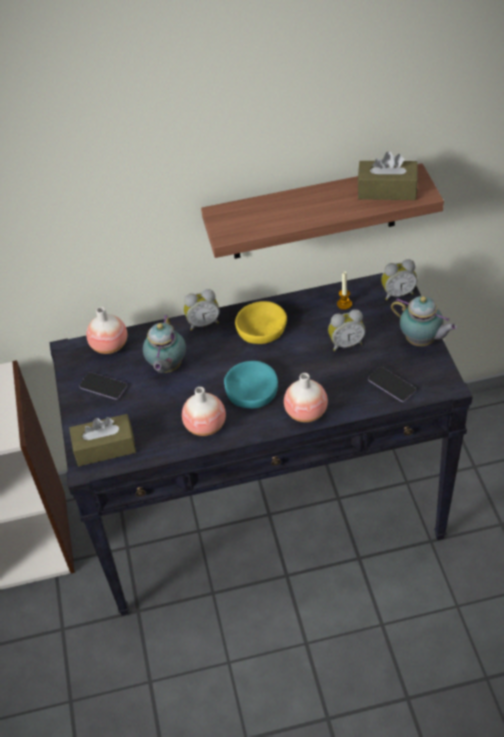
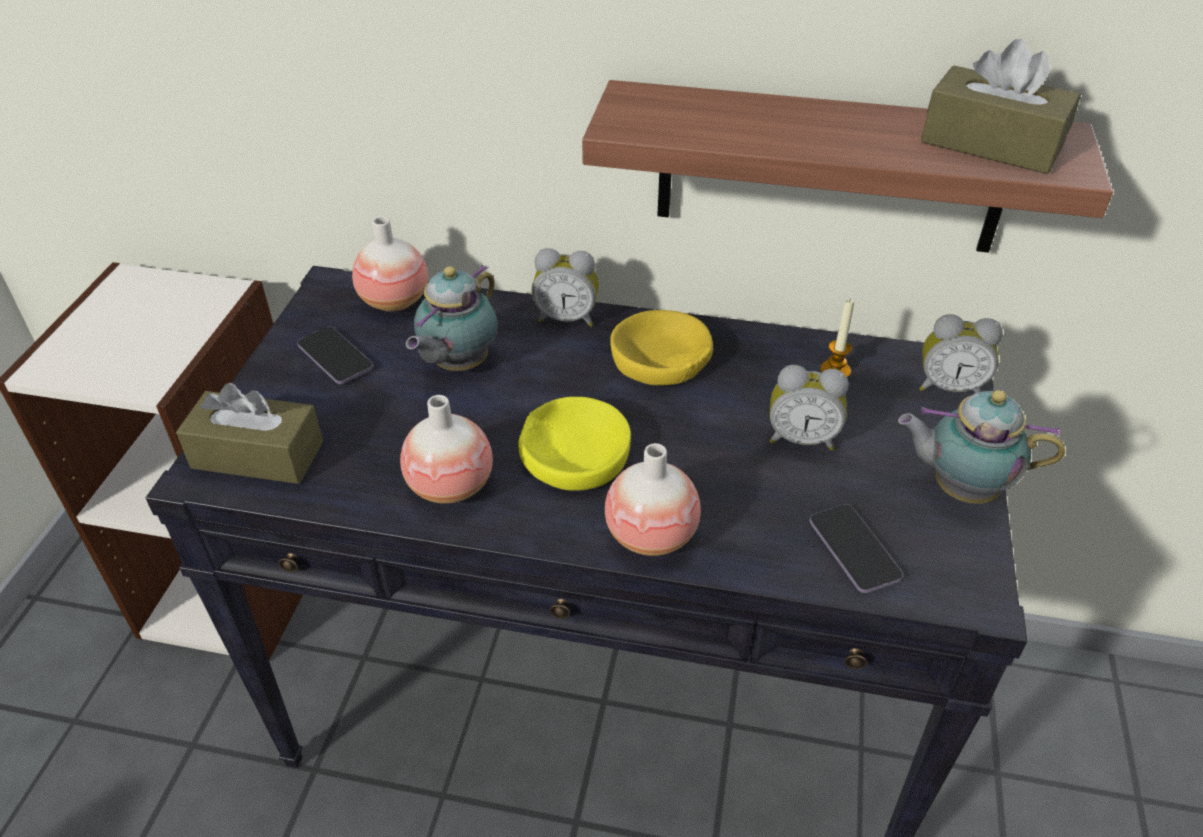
camera: 20 degrees right, 5 degrees down
(251, 390) = (574, 455): turquoise bowl -> yellow bowl
(422, 341) = (959, 488): teapot -> teapot turned 135 degrees clockwise

